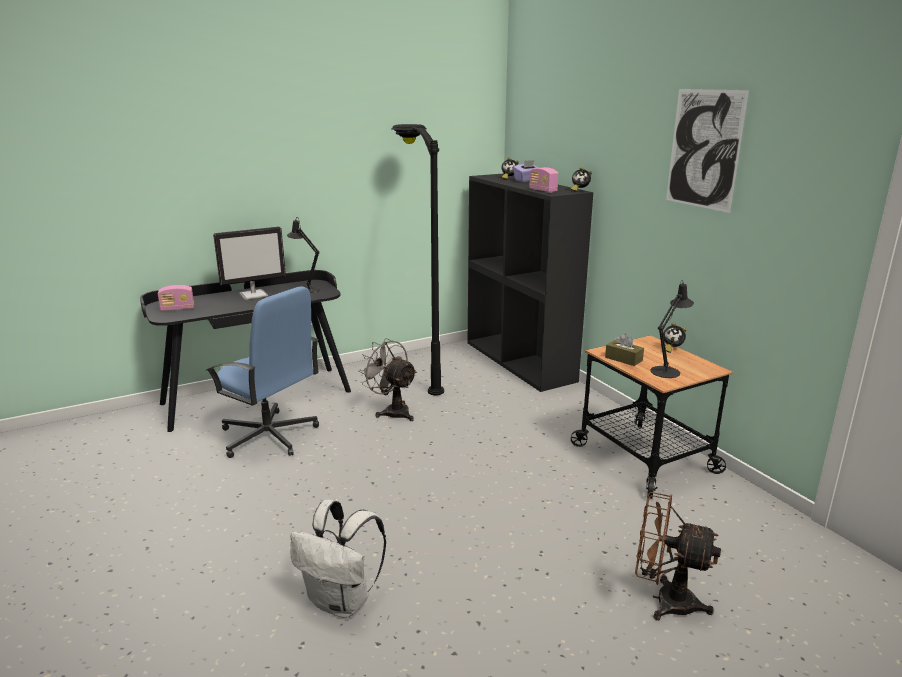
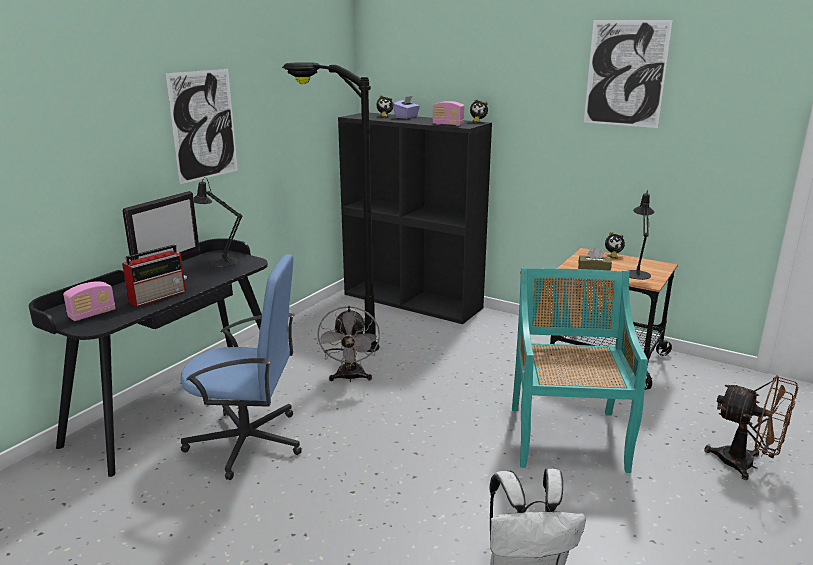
camera: 30 degrees left, 0 degrees up
(231, 305) = (158, 296): none -> radio
(316, 174) = (204, 125): none -> picture
(392, 411) = (350, 378): grey fan -> grey fan turned 105 degrees counterclockwise
(513, 513) = (567, 437): none -> turquoise chair
(664, 600) = (746, 465): brown fan -> brown fan turned 135 degrees counterclockwise

